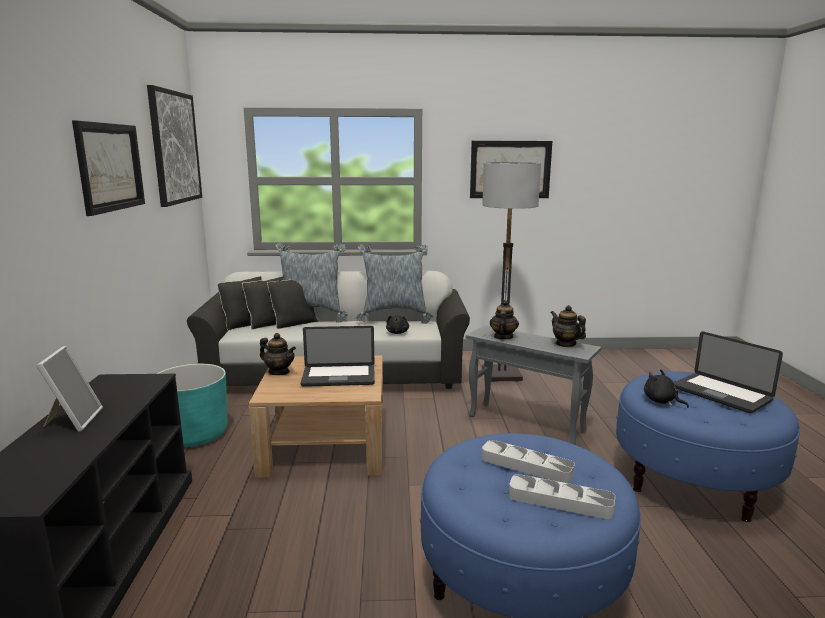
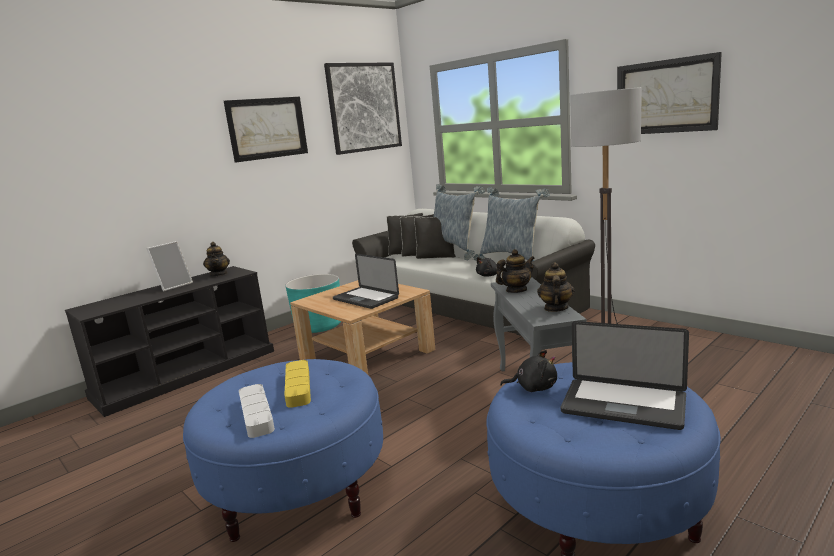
camera: 50 degrees right, 0 degrees up
(279, 372) = (344, 287): teapot -> teapot (219, 274)
(526, 466) = (298, 387): grey tray -> yellow tray
(661, 401) = (533, 387): black plush toy -> black plush toy turned 90 degrees clockwise
(720, 394) = (623, 405): laptop -> laptop turned 75 degrees counterclockwise

